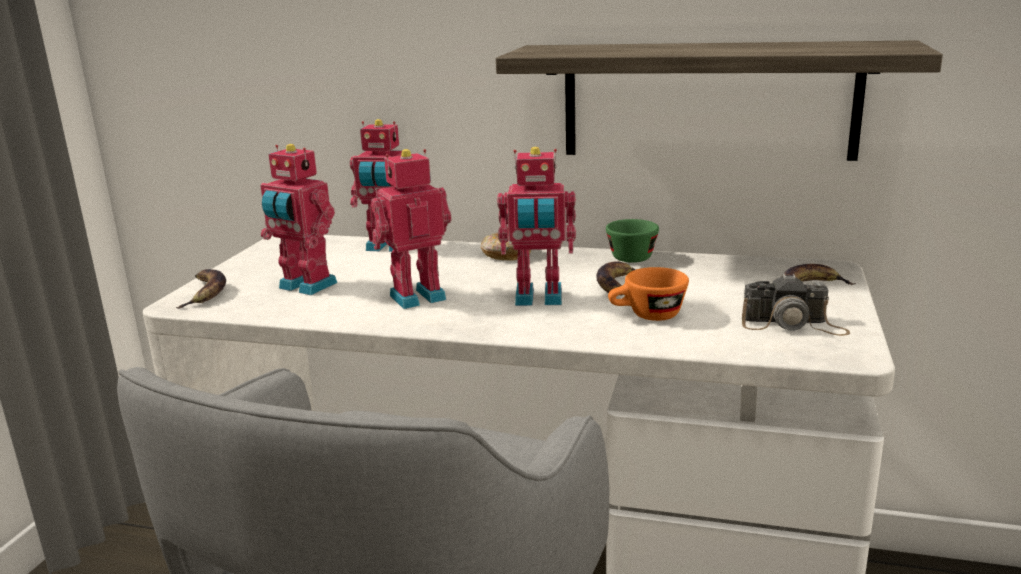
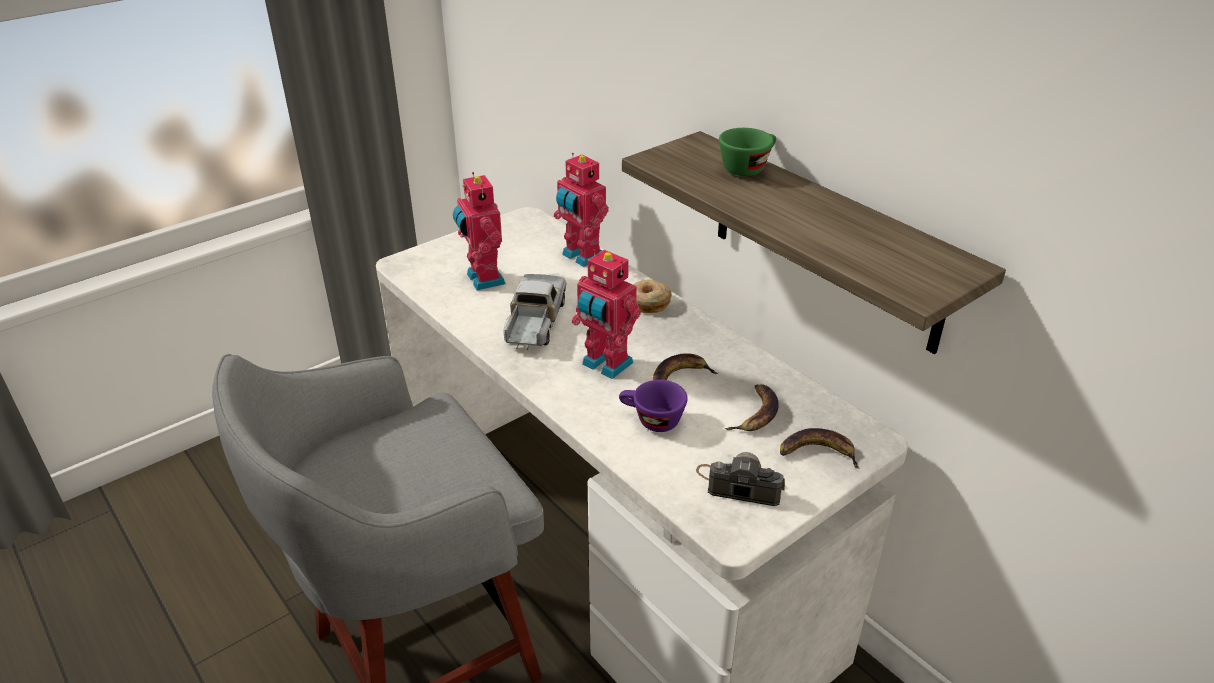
camera: 35 degrees right, 15 degrees up
(204, 293) = (423, 258): banana -> banana (755, 413)
(416, 296) = (534, 323): toy robot -> toy truck
(631, 255) = (736, 347): green cup -> green cup (748, 167)
(647, 316) = (651, 420): orange cup -> purple cup
(793, 325) = (738, 485): camera -> camera turned 150 degrees clockwise

